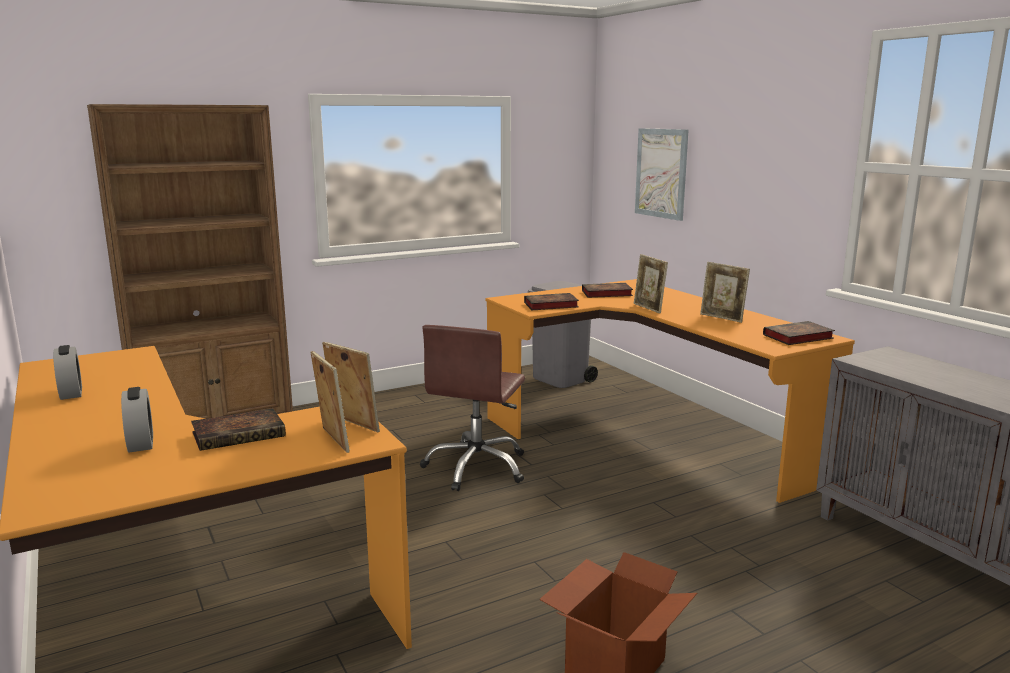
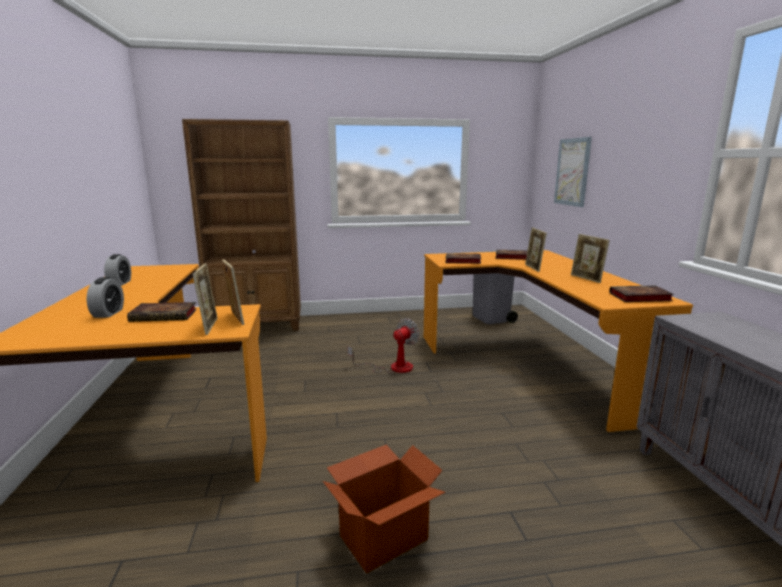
camera: 20 degrees right, 0 degrees up
(477, 467) = (393, 367): brown office chair -> fan

